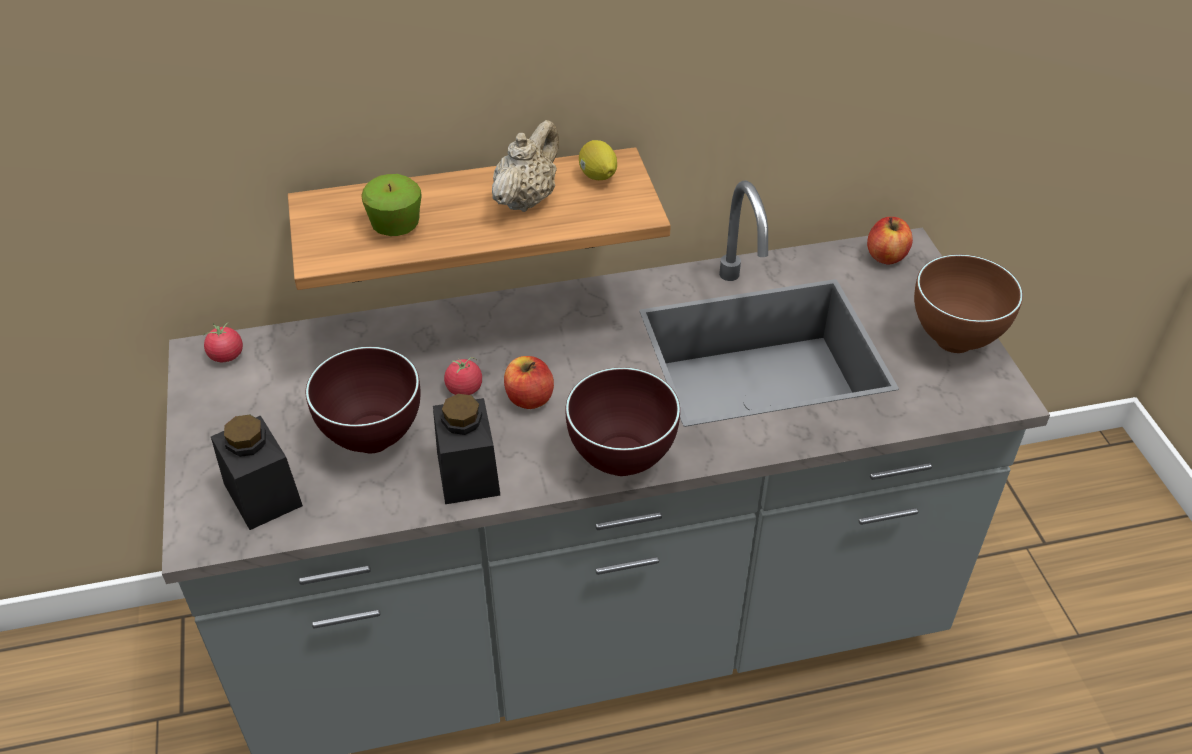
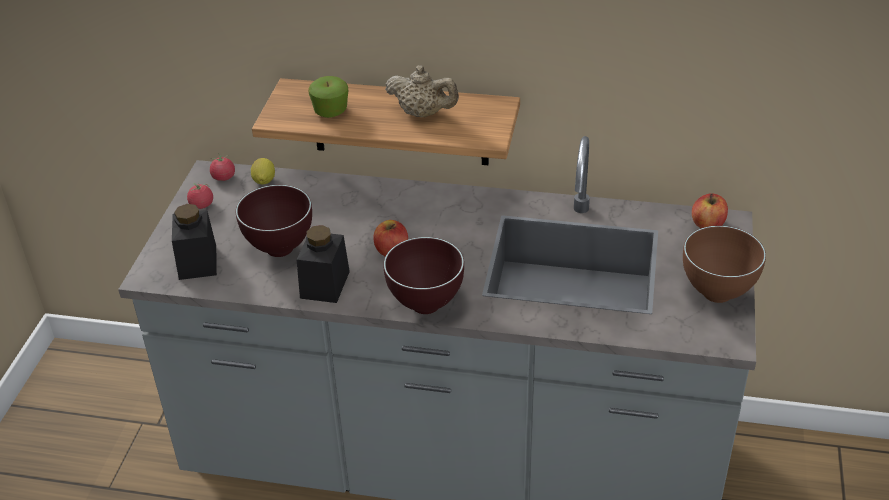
camera: 25 degrees right, 5 degrees down
(464, 389) = (354, 234): tomato -> tomato (201, 205)
(526, 199) = (423, 114): beige teapot -> beige teapot turned 60 degrees clockwise
(598, 176) = (479, 110): lemon -> lemon (264, 181)

